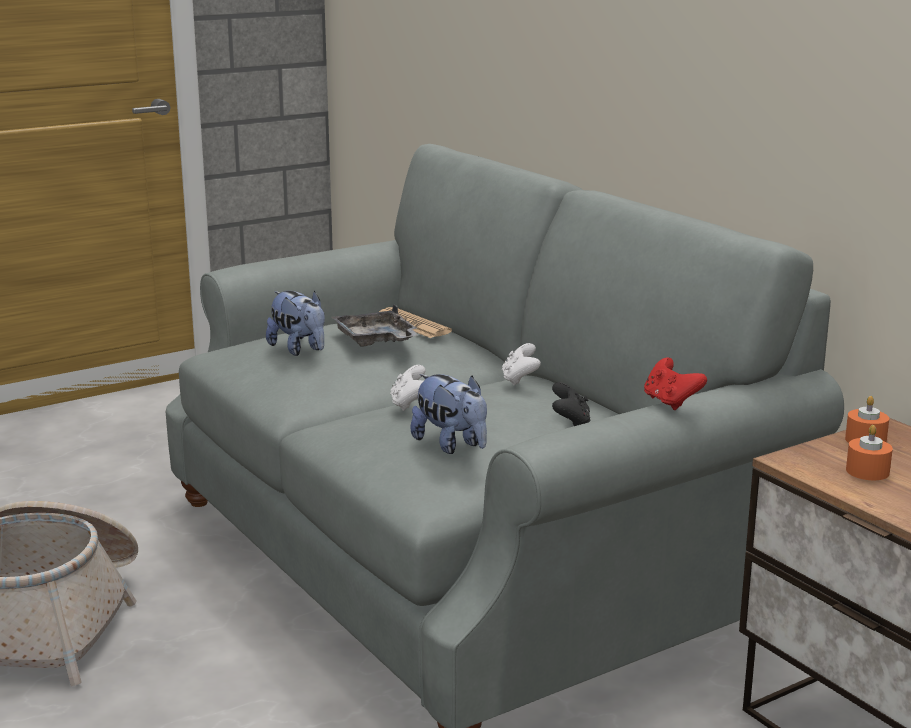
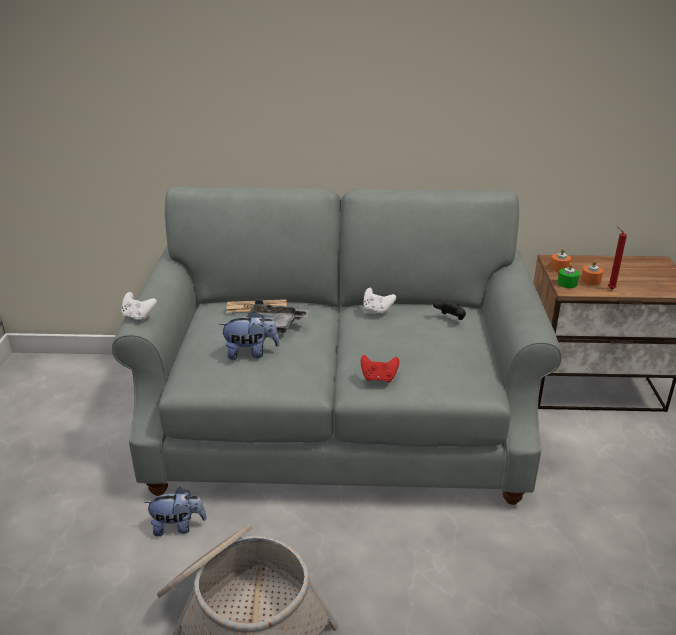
camera: 55 degrees left, 10 degrees up
(410, 404) = (381, 349): white game controller -> white game controller (138, 316)
(451, 445) = (447, 358): plush toy -> plush toy (178, 526)
(670, 402) = (518, 286): red game controller -> red game controller (379, 378)
(814, 456) = (567, 283): none -> green candle
(867, 491) = (610, 289): none -> red candle

